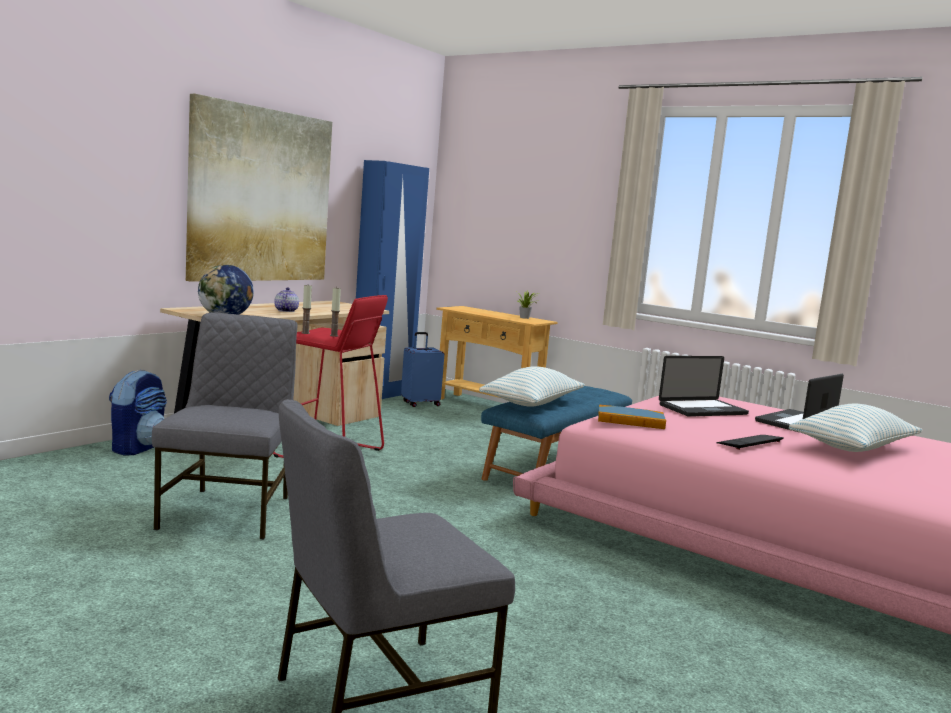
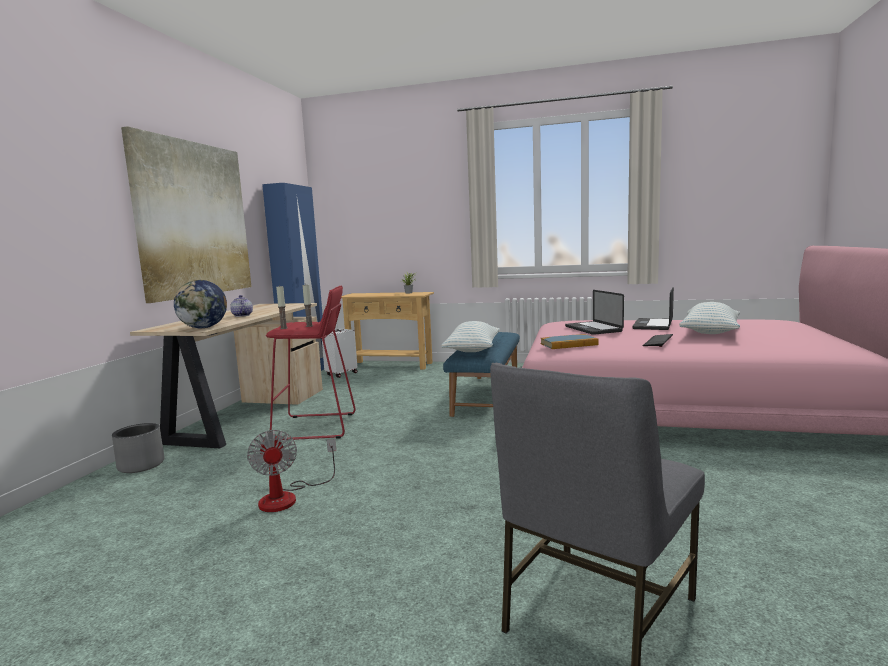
camera: 20 degrees left, 0 degrees up
(137, 447) = (141, 465): backpack -> grey planter
(229, 512) = (288, 497): grey chair -> fan
(420, 404) = (341, 374): blue suitcase -> white suitcase
(702, 410) = (593, 329): laptop -> laptop turned 120 degrees clockwise

